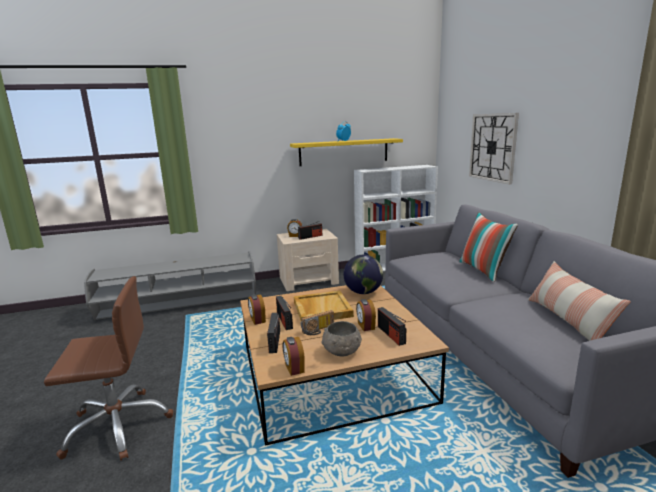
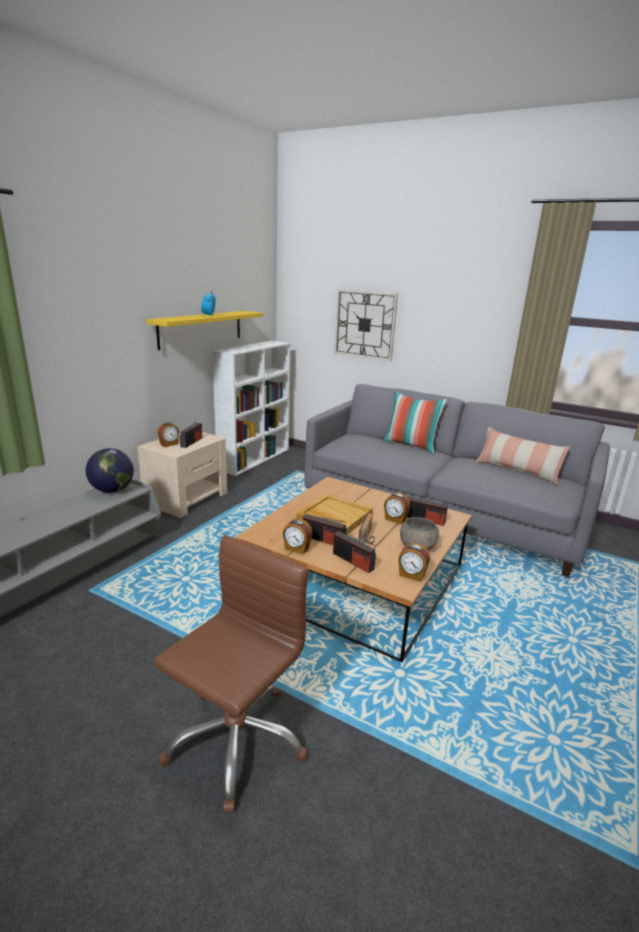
camera: 45 degrees left, 5 degrees up
(363, 292) = (338, 490): globe -> globe (112, 490)

